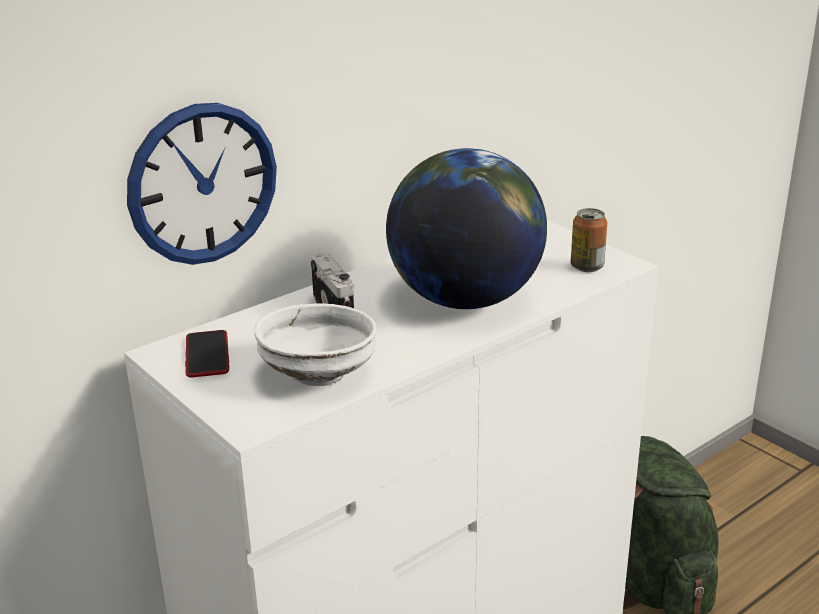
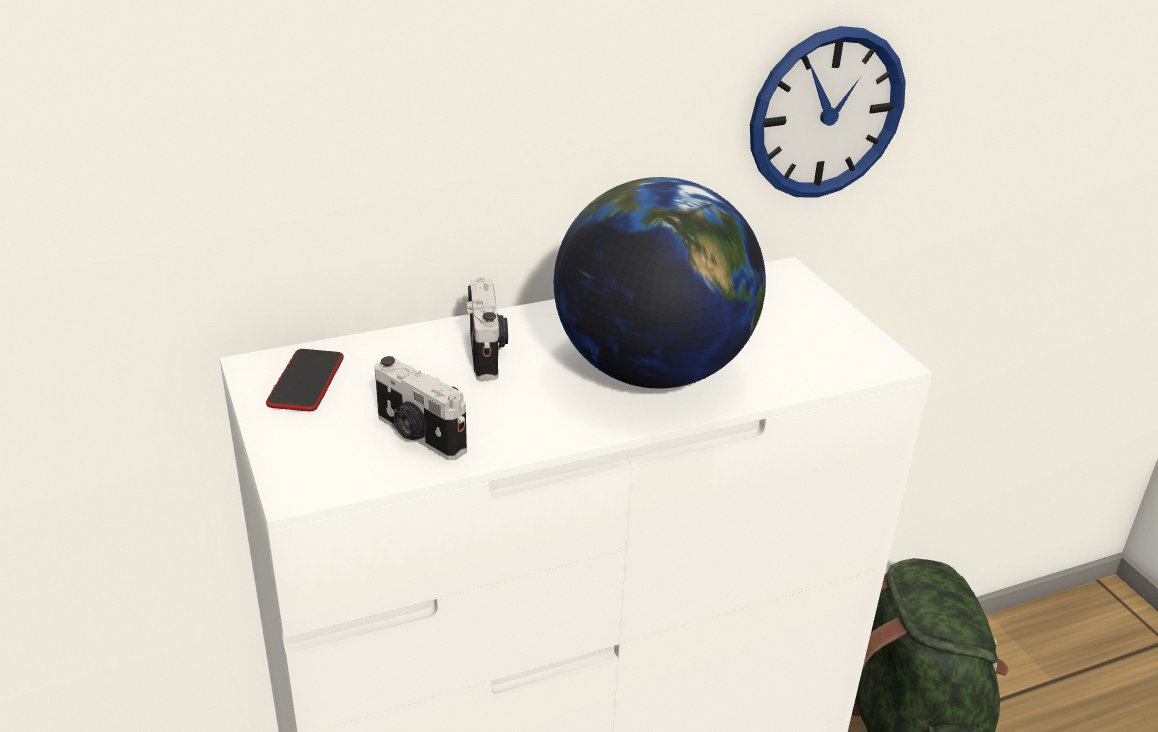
camera: 15 degrees right, 5 degrees up
(203, 184) = (341, 171): wall clock -> wall clock (826, 113)
(319, 373) = (418, 435): white bowl -> camera
(587, 267) = (834, 355): can -> none

